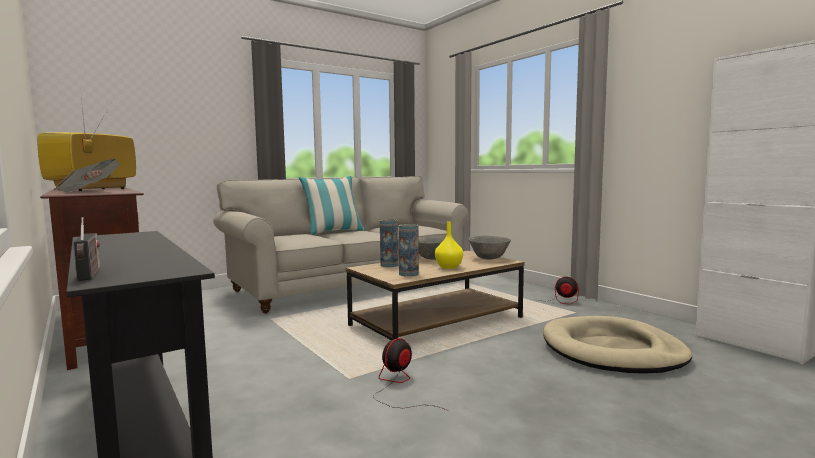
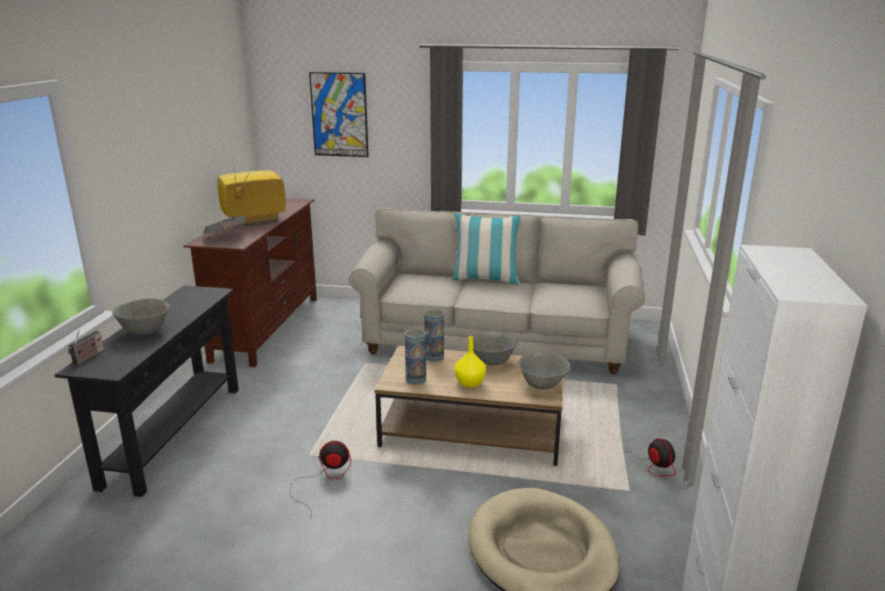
camera: 45 degrees right, 15 degrees up
(124, 253) = (144, 331): none -> grey bowl
(152, 97) = (339, 115): none -> picture

